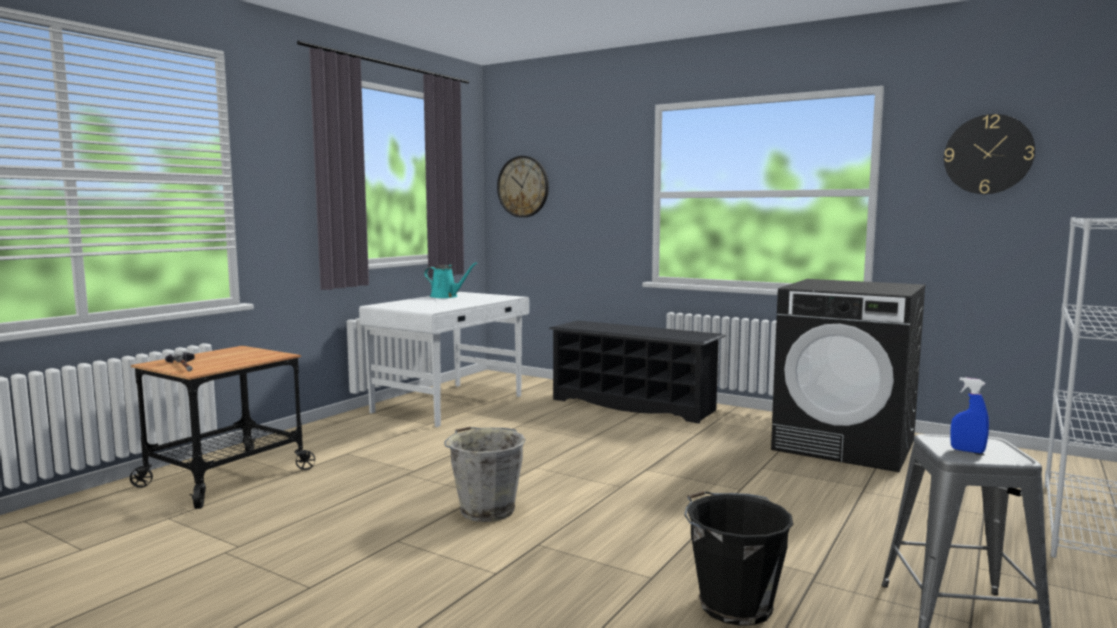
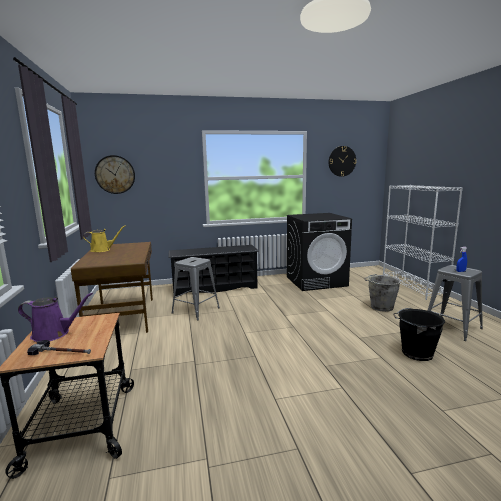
camera: 45 degrees left, 5 degrees up
(218, 355) = (54, 334): none -> purple watering can
(446, 296) = (102, 250): turquoise watering can -> yellow watering can
(450, 404) = (123, 316): white desk -> brown desk
(486, 510) = (273, 362): grey bucket -> grey bucket (380, 307)
(540, 423) = (196, 310): none -> grey stool

